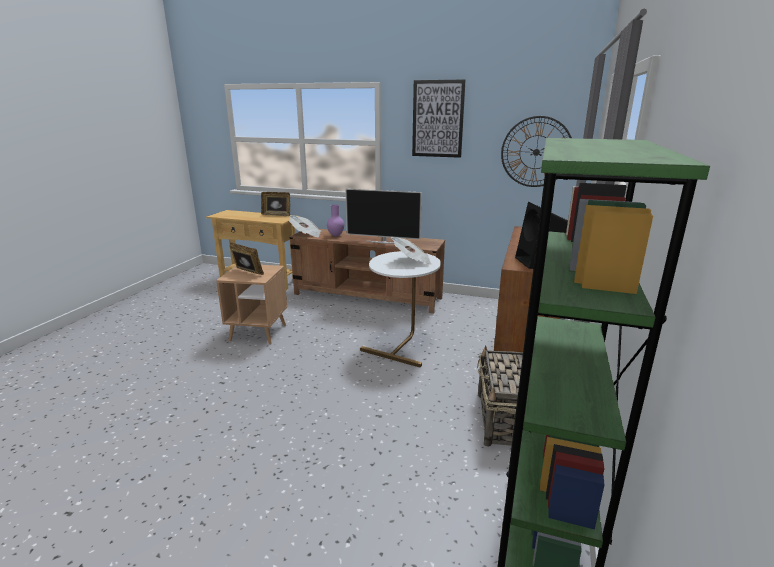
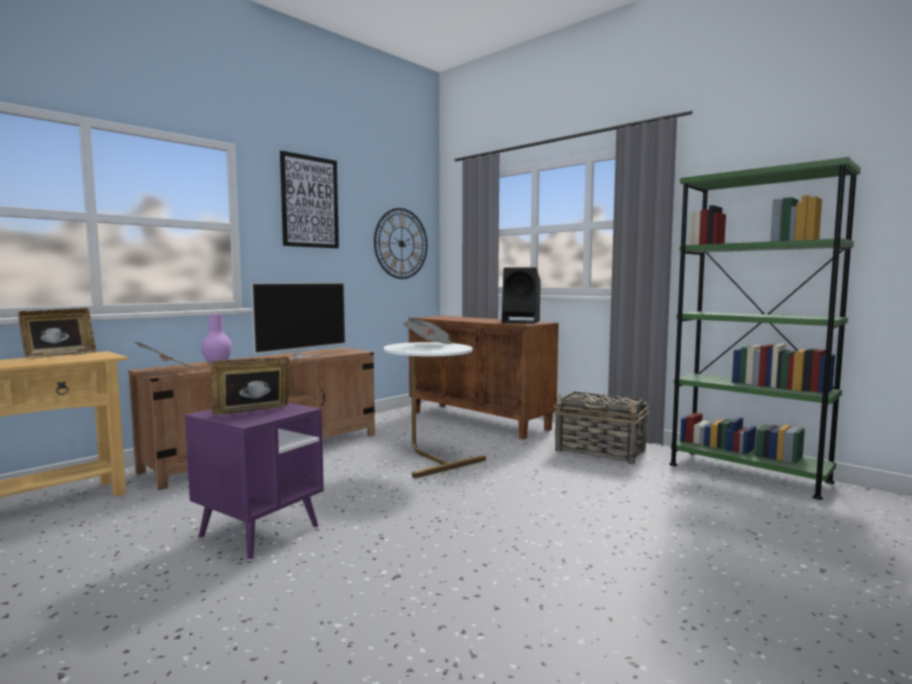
camera: 65 degrees left, 15 degrees down
(258, 333) = (259, 532): brown side table -> purple side table

